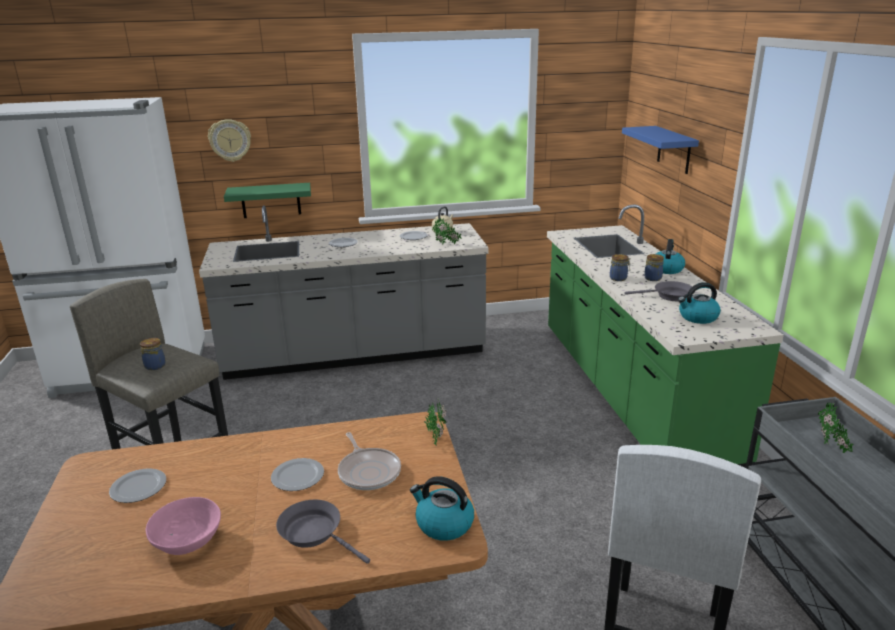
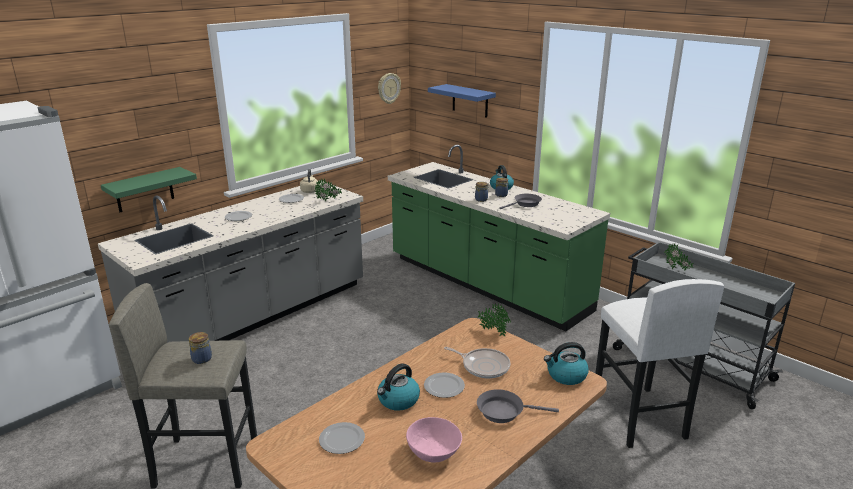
camera: 35 degrees left, 0 degrees up
(230, 140) = (100, 136): wall clock -> wall clock (388, 88)
(697, 317) = (557, 214): kettle -> kettle (398, 400)

